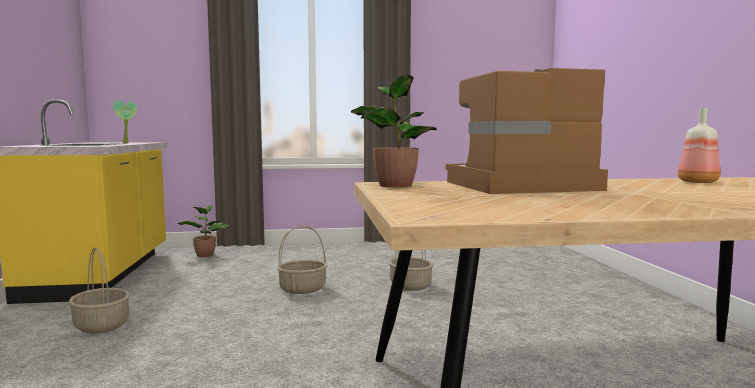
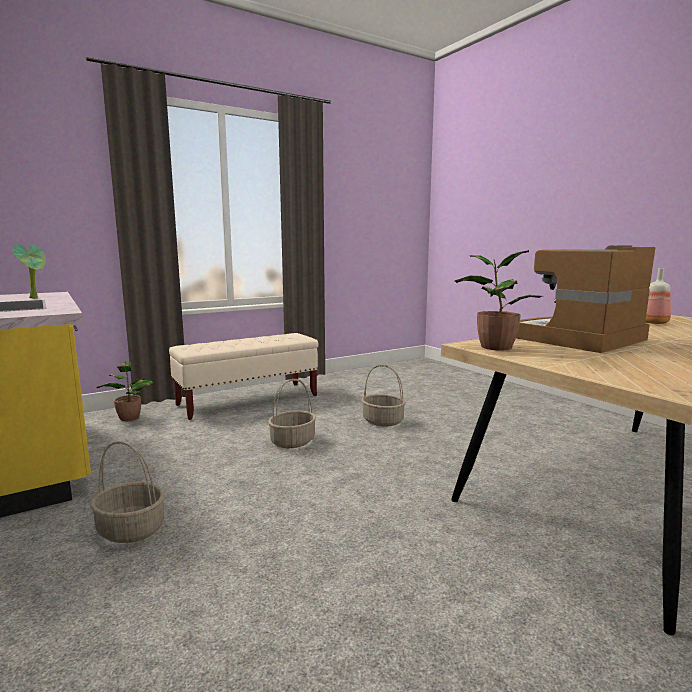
camera: 25 degrees left, 5 degrees up
(312, 254) = (248, 400): none -> beige bench

